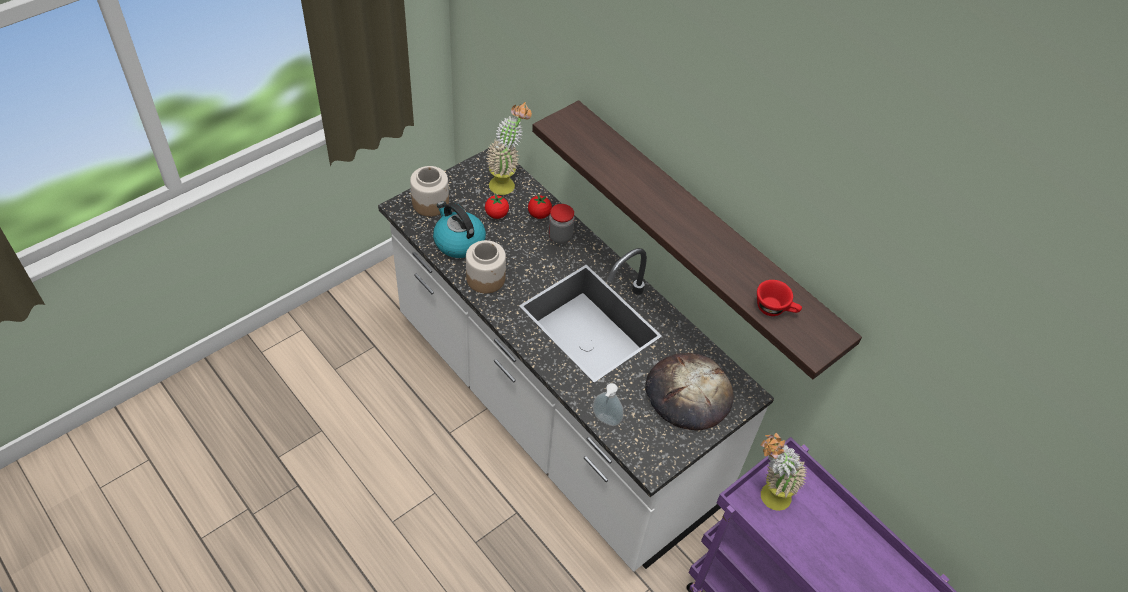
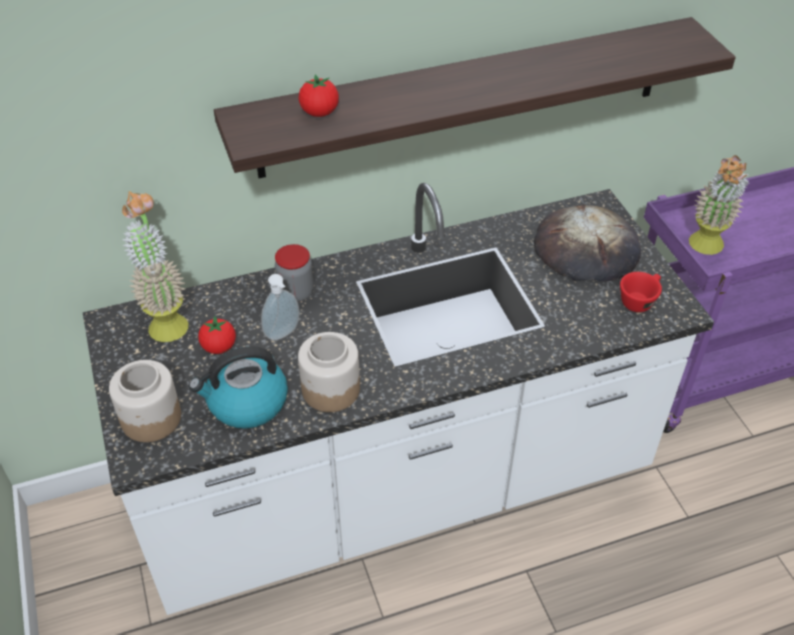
camera: 65 degrees left, 5 degrees down
(539, 214) = (245, 302): tomato -> tomato (319, 112)
(605, 421) = (605, 332): soap dispenser -> soap dispenser (283, 334)
(775, 309) = (641, 56): red cup -> red cup (639, 300)

